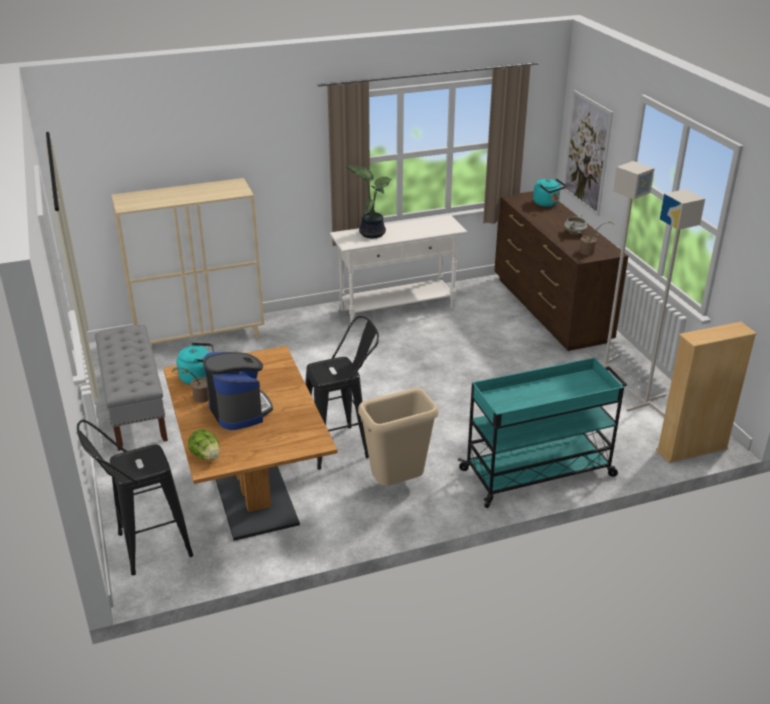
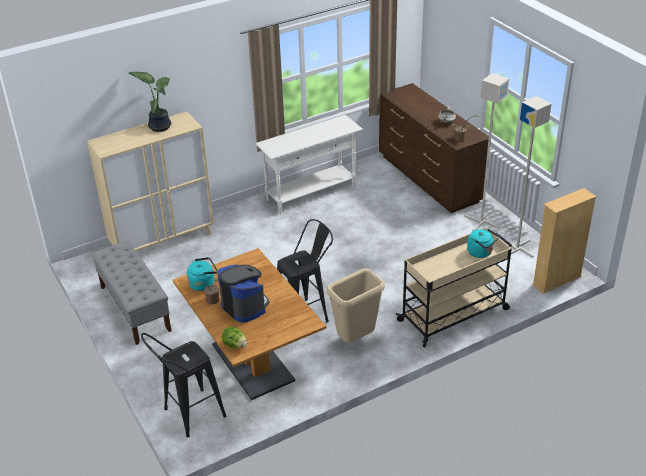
camera: 10 degrees left, 5 degrees up
(372, 233) = (289, 139): potted plant -> potted plant (159, 126)
(539, 472) = (454, 314): turquoise cart -> beige cart
(547, 203) = (418, 96): turquoise kettle -> turquoise kettle (481, 252)
(587, 153) = (446, 55): picture -> none

